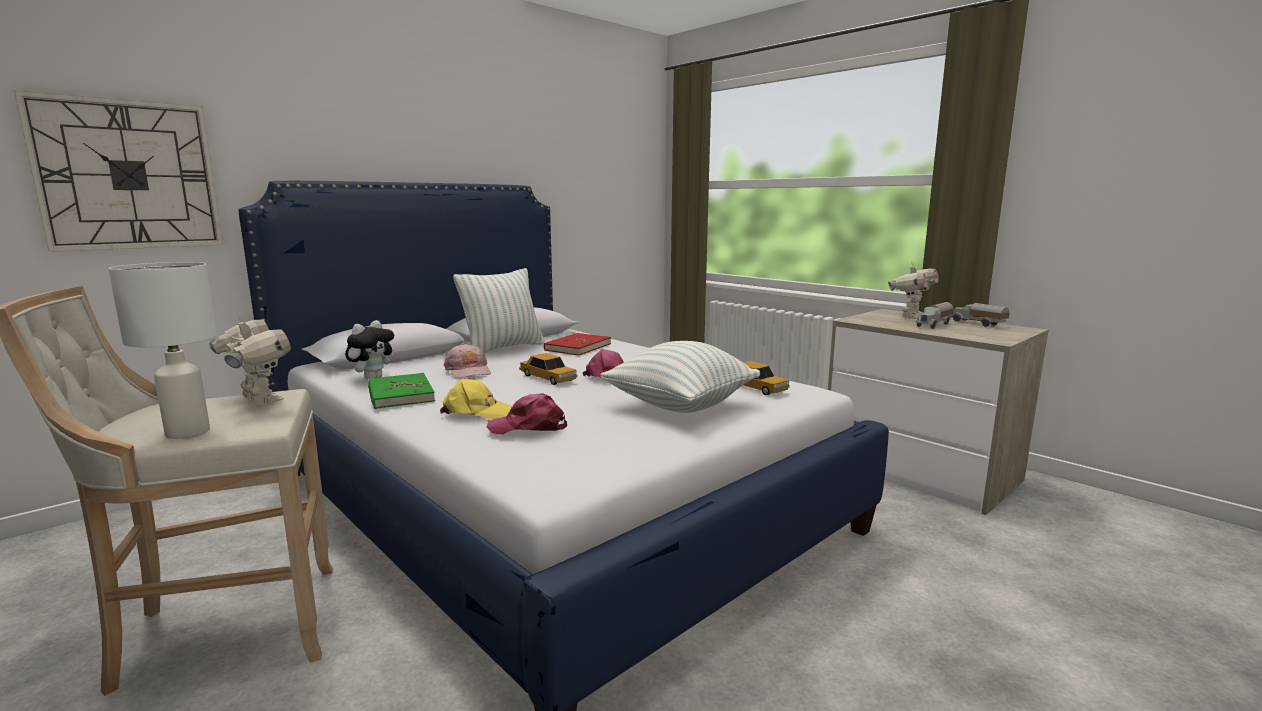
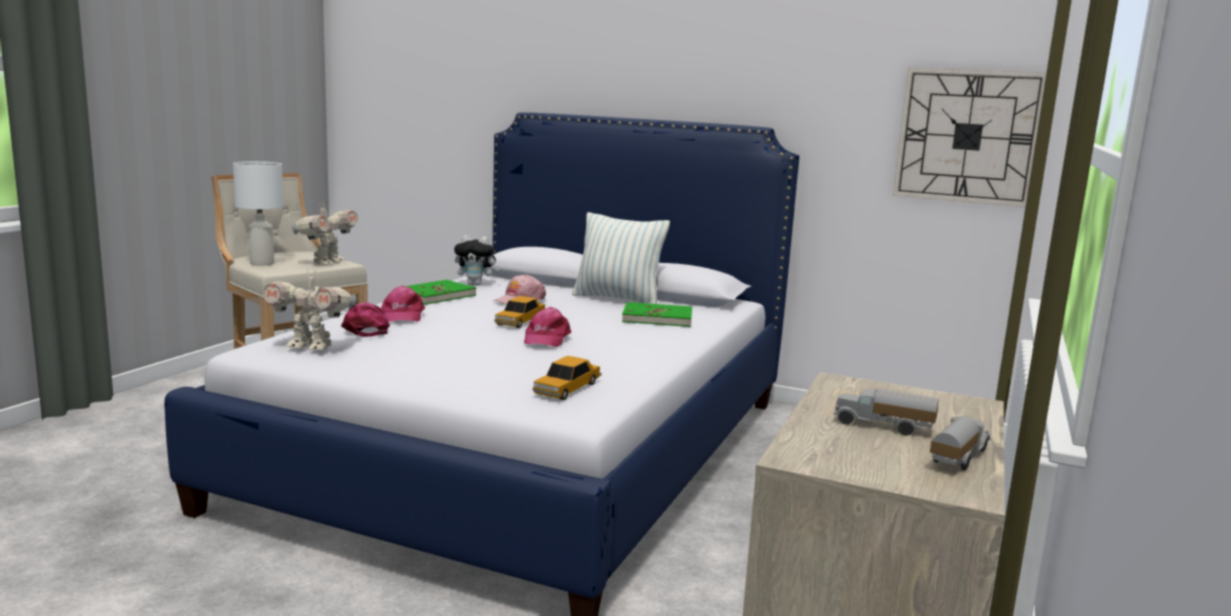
camera: 65 degrees right, 0 degrees up
(128, 175) = (450, 105): wall clock -> wall clock (967, 136)
(476, 411) = (402, 315): yellow cap -> pink cap
(577, 347) = (657, 318): red book -> green book
(680, 406) = (469, 366): pillow -> none
(910, 317) = (939, 415): toy robot -> toy robot (311, 347)

